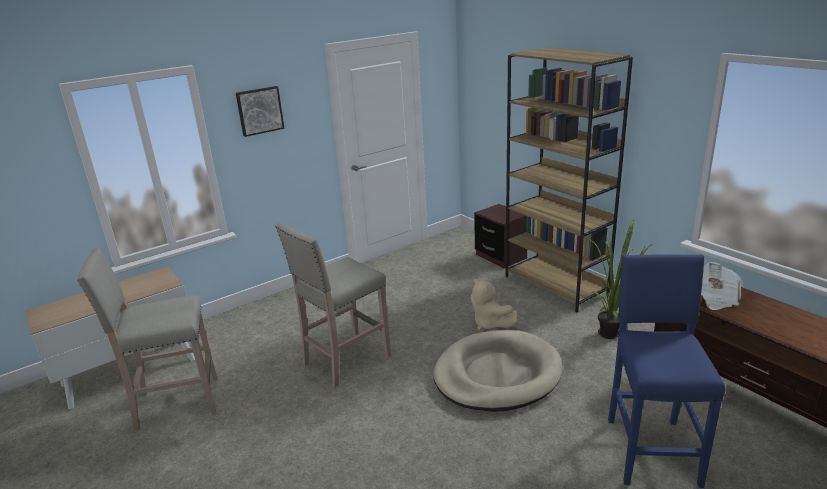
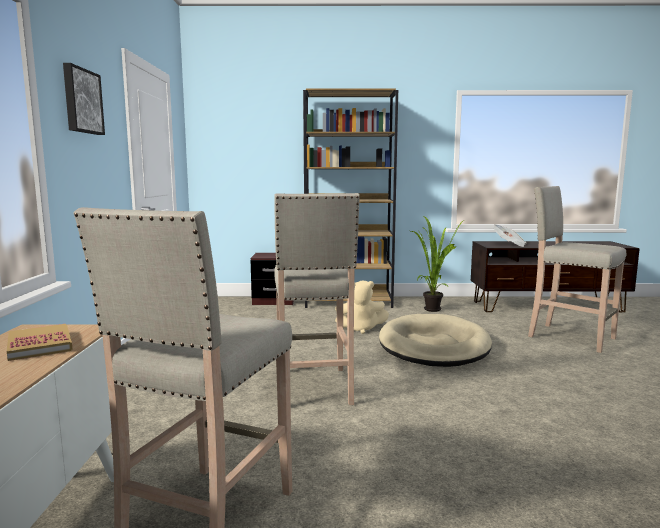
camera: 55 degrees left, 15 degrees down
(141, 287) = (40, 345): none -> book
(651, 449) = (569, 337): blue stool -> beige stool

